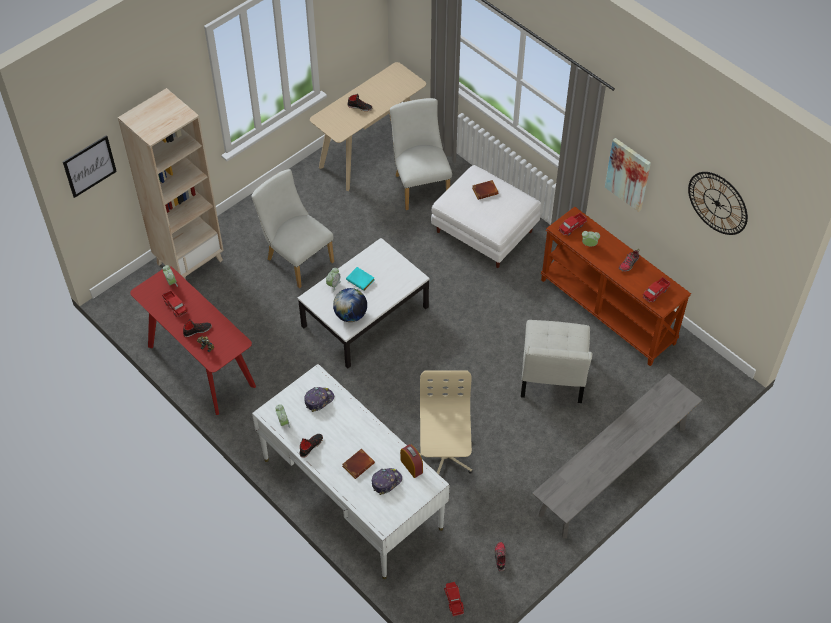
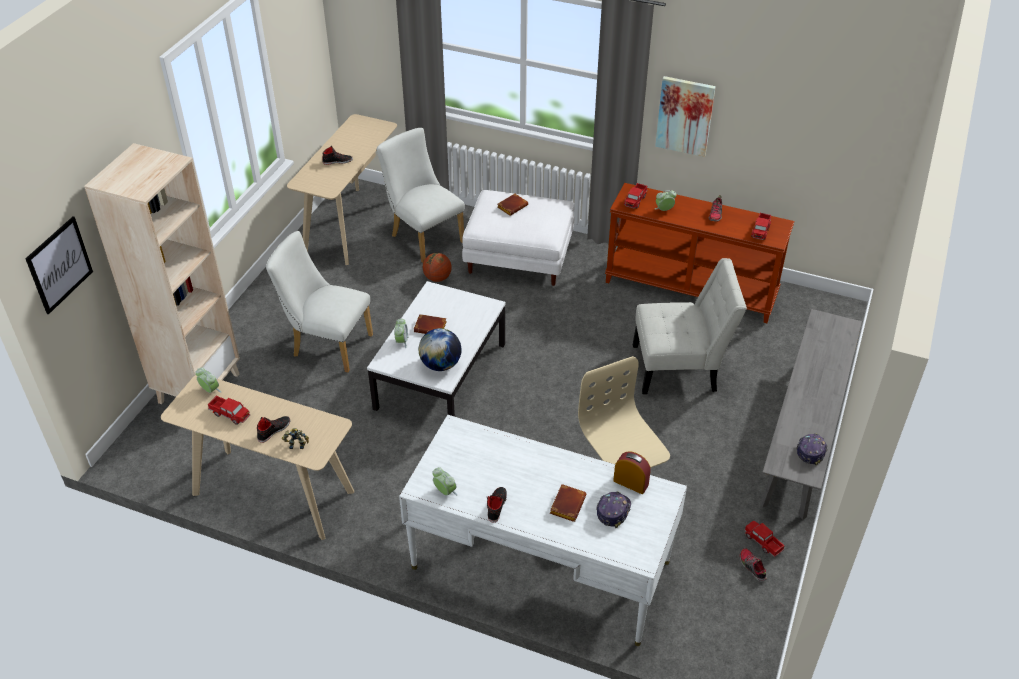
camera: 25 degrees left, 10 degrees down
(200, 366) = (272, 493): red console table -> beige console table
(319, 400) = (473, 452): cap -> cap (811, 451)
(361, 280) = (431, 327): turquoise book -> brown book
(410, 228) = (437, 278): none -> basketball
(454, 601) = (734, 636): toy truck -> toy truck (763, 542)
(552, 379) = (680, 368): white chair -> white chair turned 75 degrees counterclockwise
(717, 203) = (812, 96): wall clock -> none

